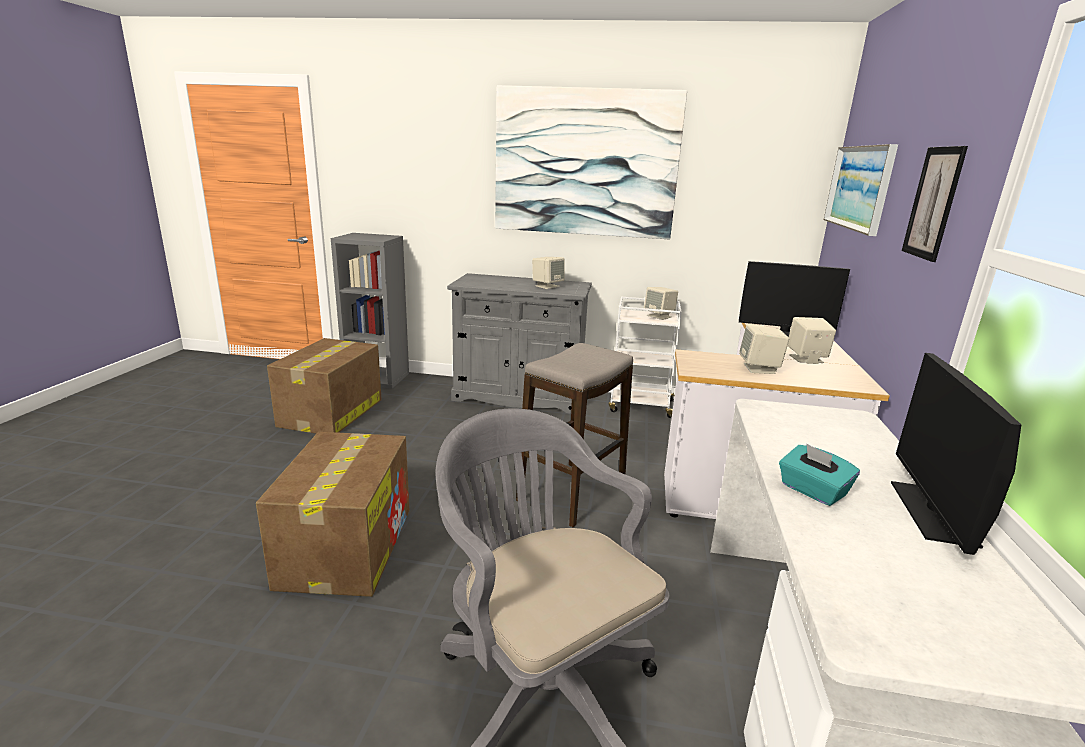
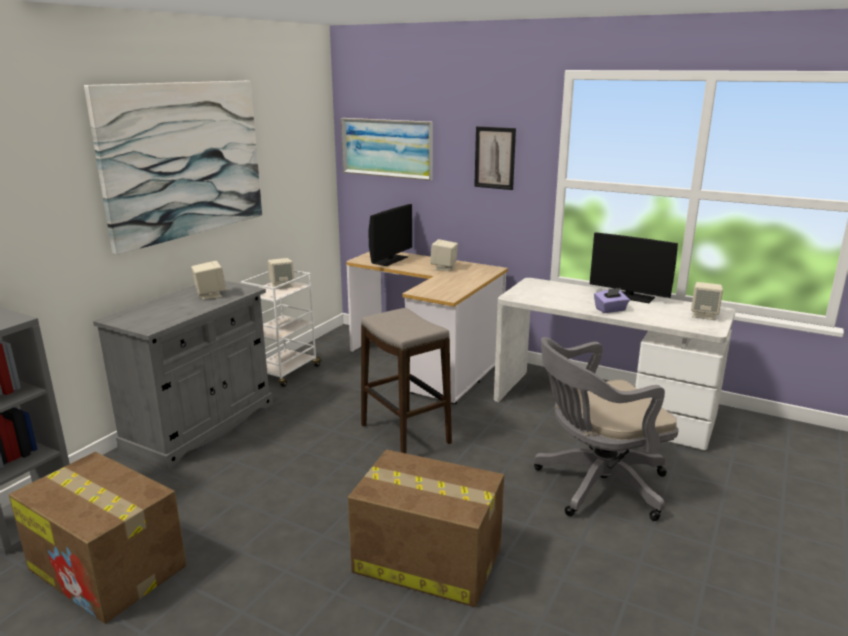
camera: 70 degrees left, 0 degrees up
(759, 369) = (454, 282): beige speaker -> beige speaker (704, 315)
(812, 491) = (610, 310): turquoise tissue box -> purple tissue box

